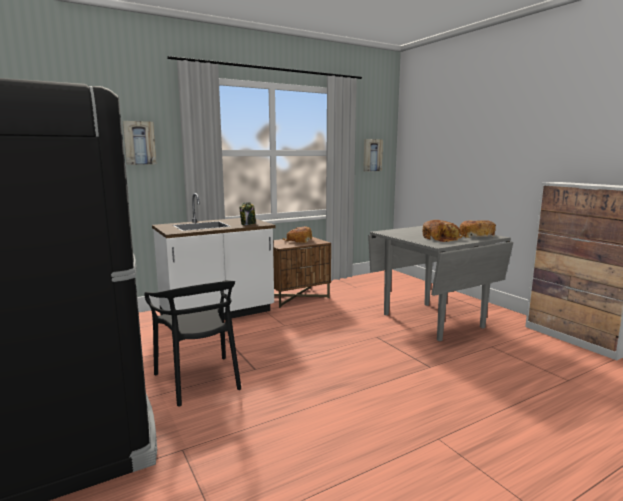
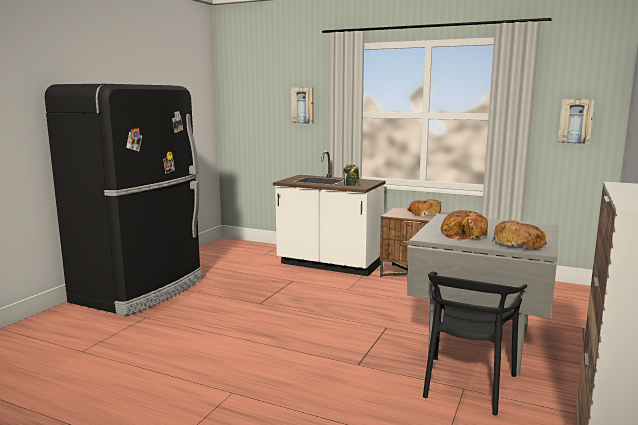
camera: 55 degrees right, 0 degrees up
(199, 380) = (224, 294): black chair -> black chair (467, 384)

